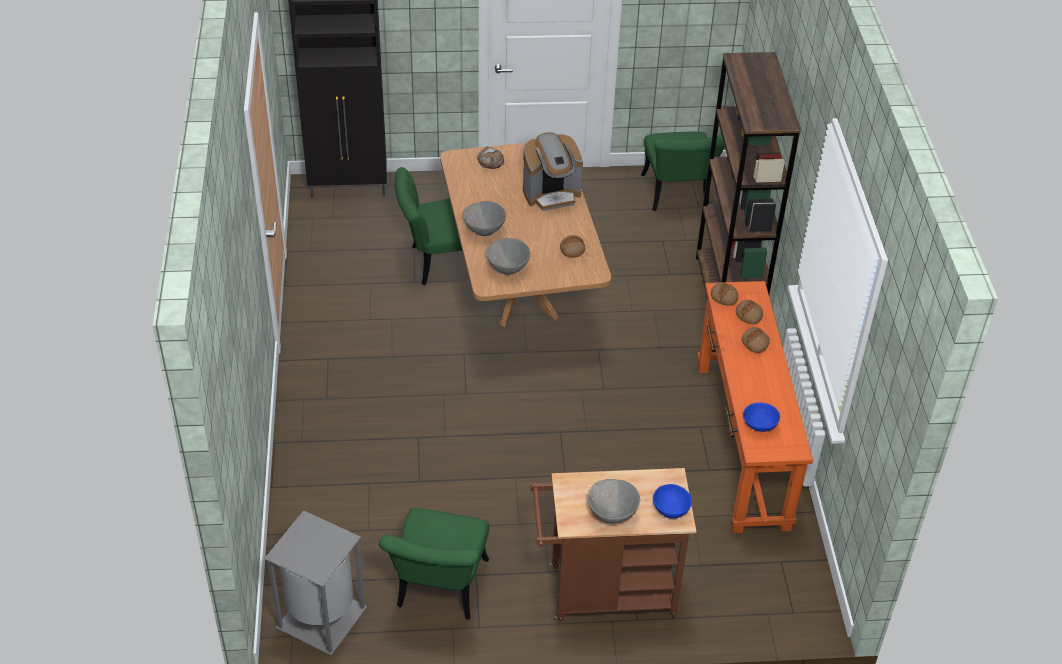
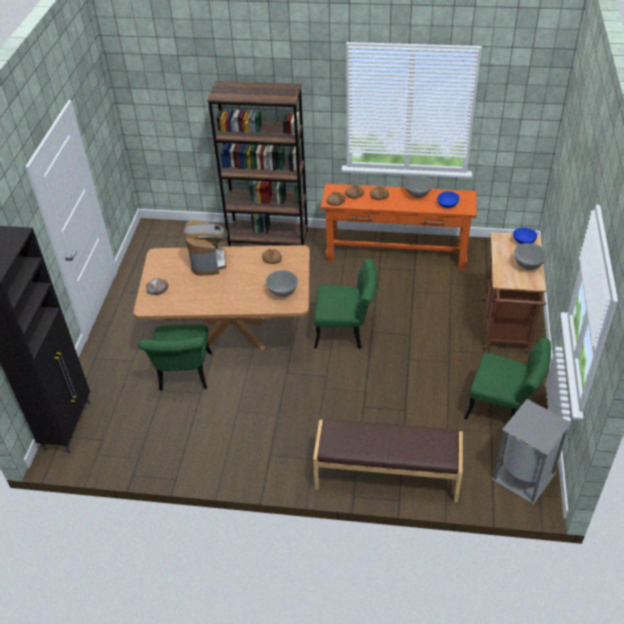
camera: 75 degrees left, 0 degrees up
(307, 471) = (387, 476): none -> brown bench
(484, 230) = (237, 300): grey bowl -> grey bowl (417, 194)
(677, 197) = (165, 244): green chair -> green chair (346, 332)

